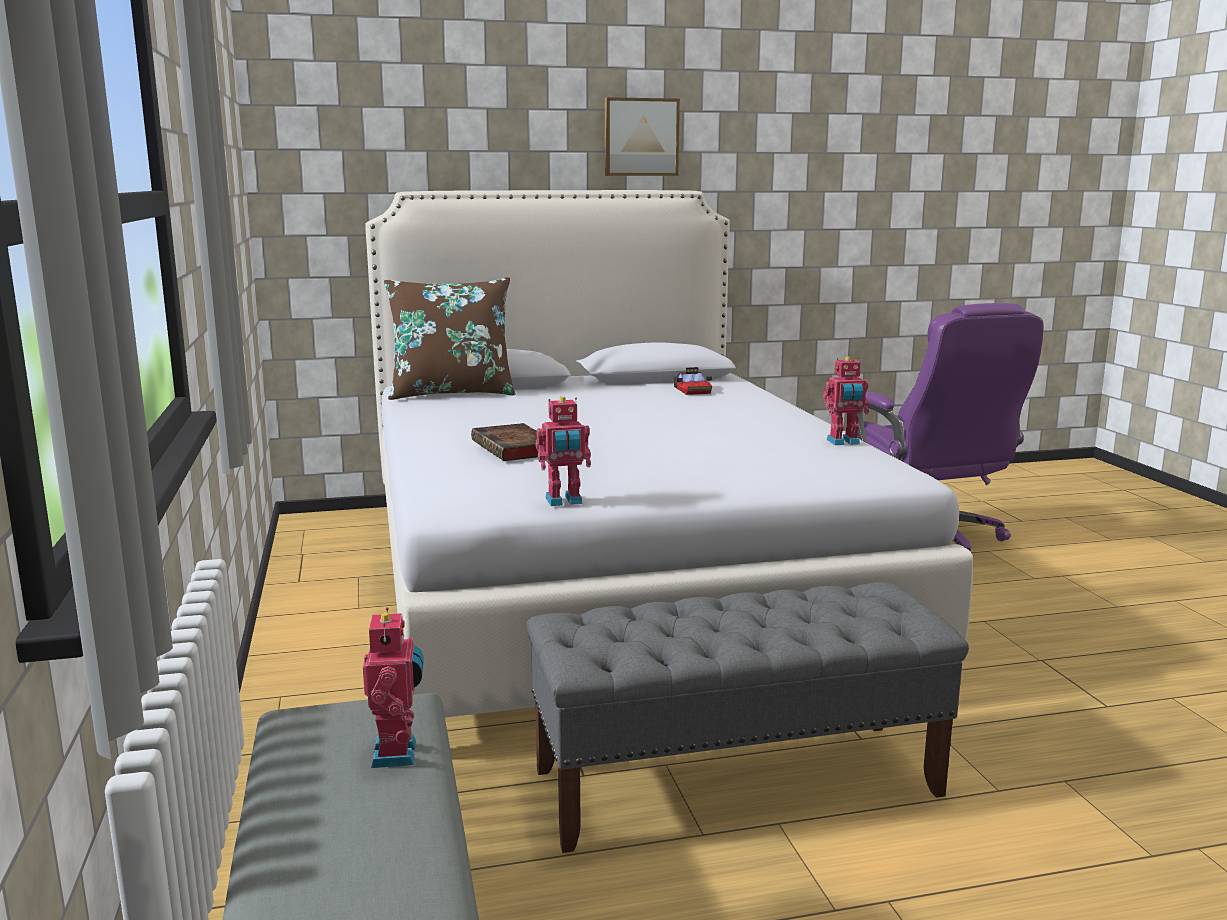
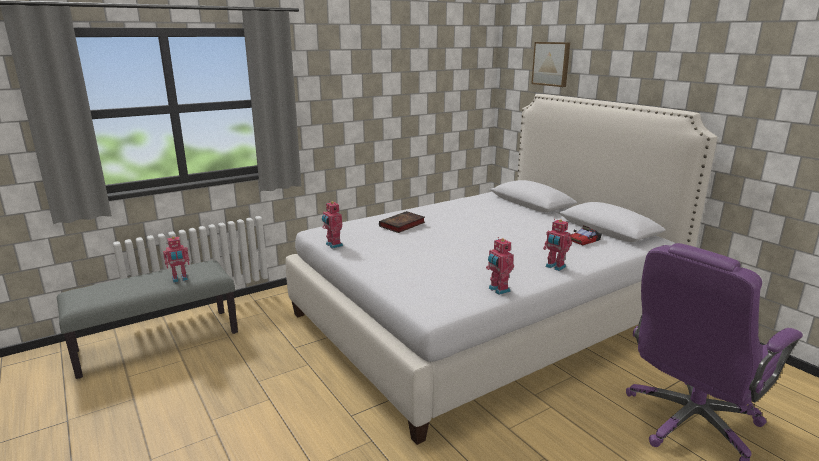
camera: 70 degrees right, 5 degrees up
(452, 393) = (500, 199): brown pillow -> none
(640, 137) = (674, 70): picture -> picture (551, 64)
(737, 782) = (299, 384): grey bench -> none
(779, 413) = (555, 267): none -> toy robot

